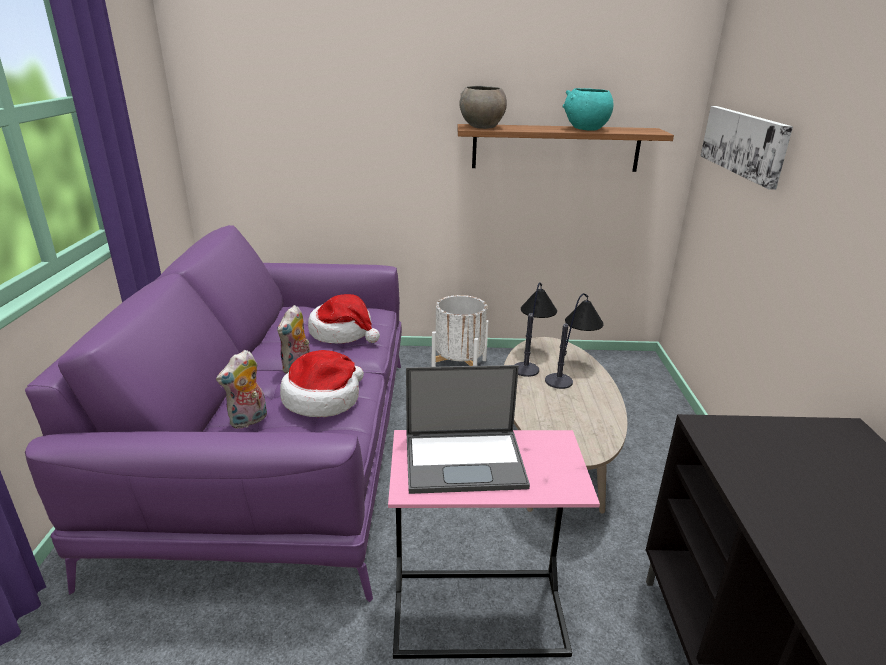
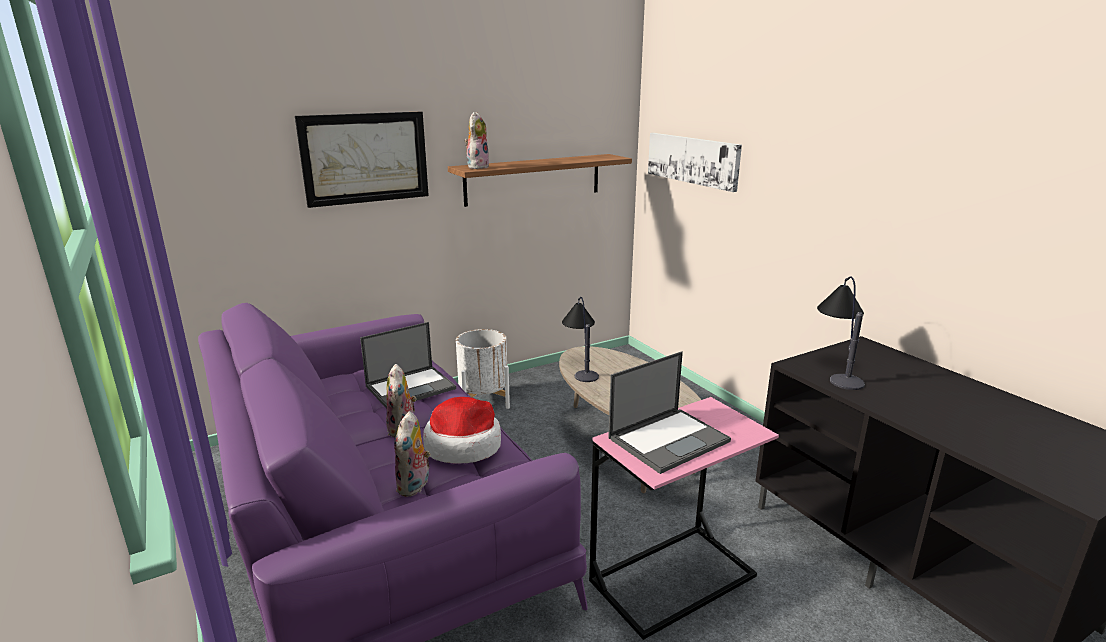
camera: 30 degrees left, 5 degrees down
(343, 332) = (411, 387): hat -> laptop
(374, 107) = (365, 158): none -> picture
(481, 127) = (477, 167): grey bowl -> plush toy
(571, 370) = (620, 367): table lamp -> table lamp (836, 368)
(585, 129) = (561, 160): turquoise bowl -> none

